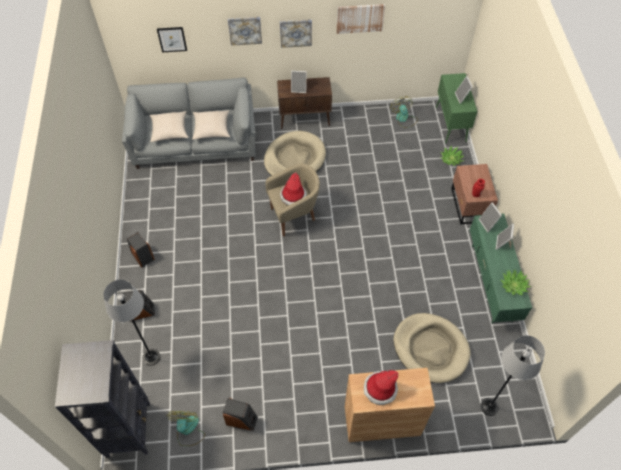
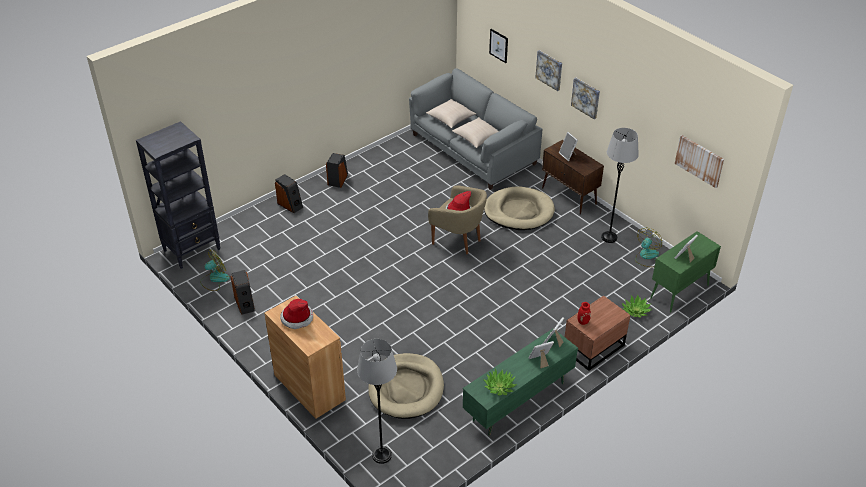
camera: 55 degrees right, 15 degrees down
(151, 357) = (257, 230): grey floor lamp -> grey floor lamp (609, 237)
(360, 18) = (638, 115): picture -> picture (699, 160)

